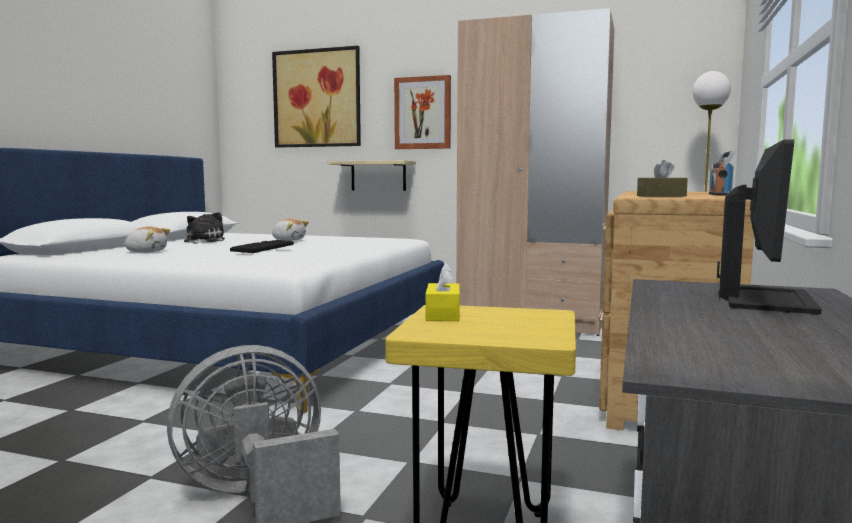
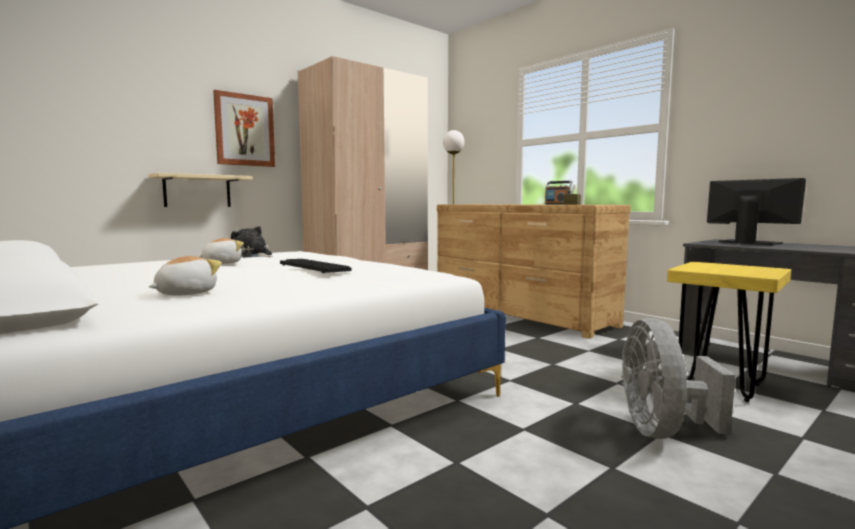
camera: 60 degrees left, 0 degrees up
(202, 241) = (122, 278): plush toy -> plush toy (252, 255)
(317, 98) = (105, 94): picture -> none
(443, 314) = (705, 270): yellow tissue box -> none

